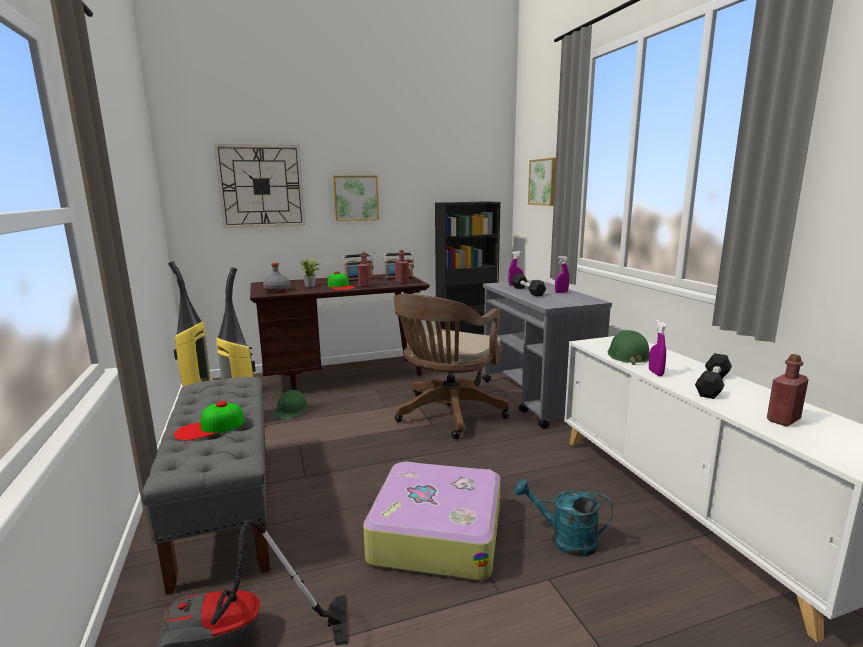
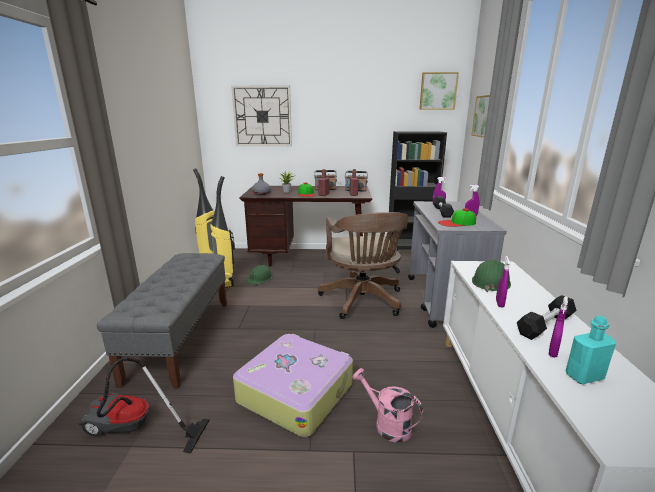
camera: 20 degrees right, 5 degrees up
(210, 427) = (162, 287): cap -> cap (457, 223)
(355, 198) = (330, 126): picture -> picture (438, 91)
(447, 415) = (363, 302): brown office chair -> brown office chair turned 60 degrees counterclockwise
(565, 540) = (387, 424): turquoise watering can -> pink watering can
(741, 406) = (552, 352): none -> purple spray bottle
(783, 420) = (584, 376): red bottle -> turquoise bottle

